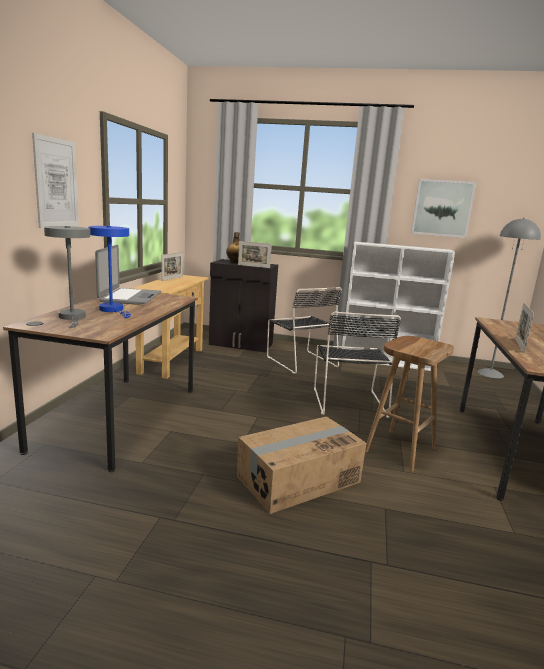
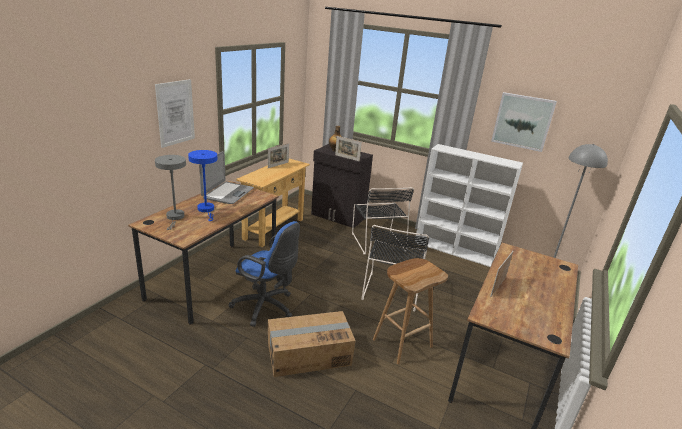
camera: 15 degrees right, 10 degrees up
(210, 438) = (266, 308): none -> blue office chair

